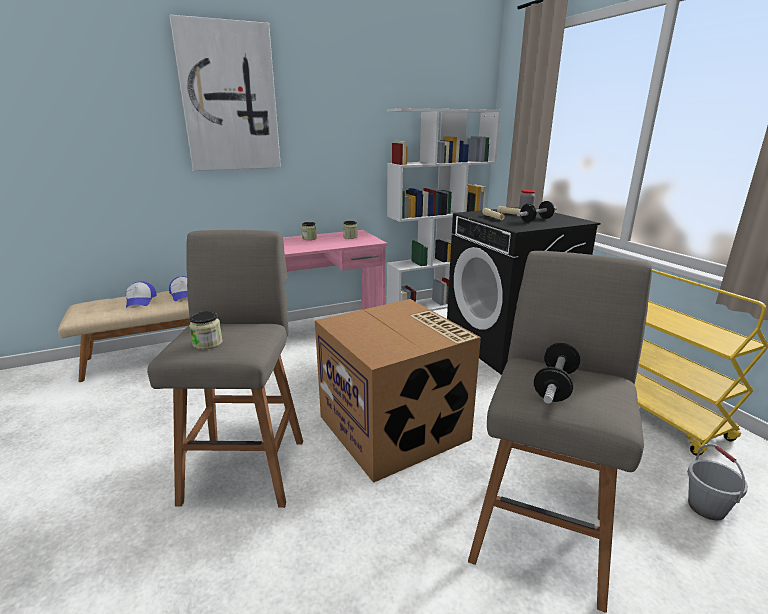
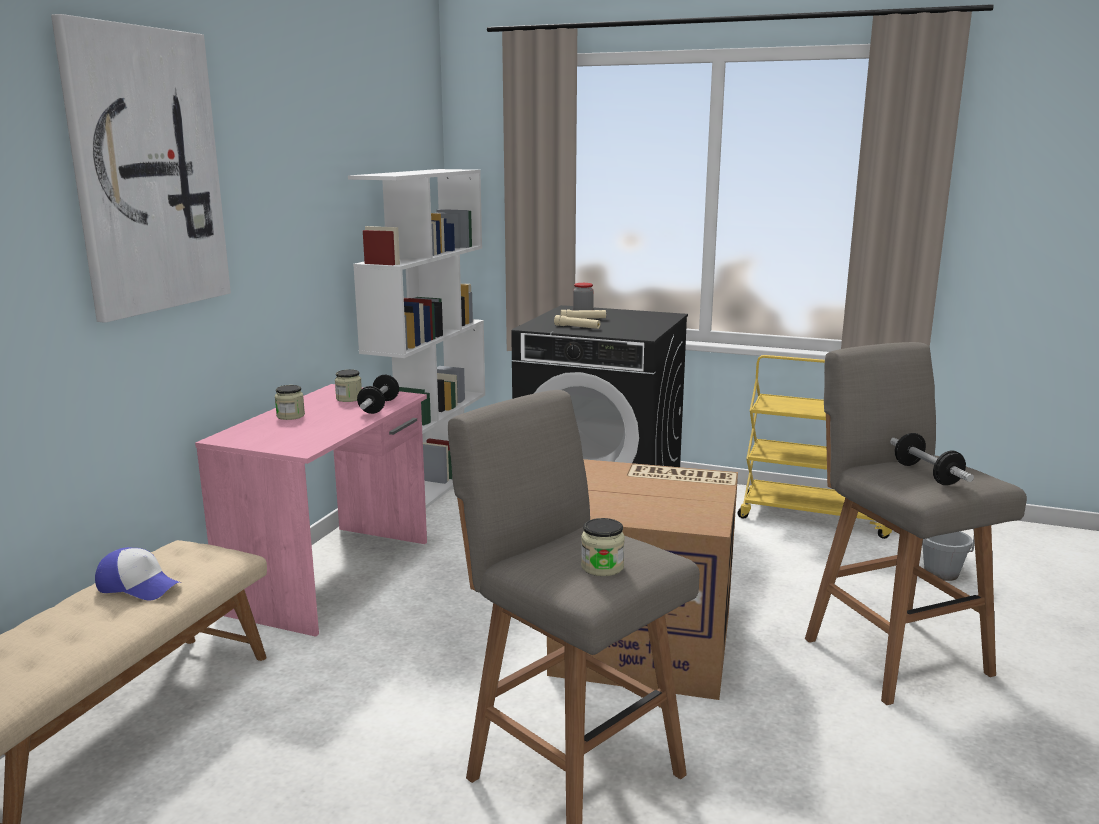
camera: 45 degrees left, 5 degrees down
(141, 301) = (71, 627): cap -> none
(536, 220) = (626, 322): dumbbell -> dumbbell (379, 407)

